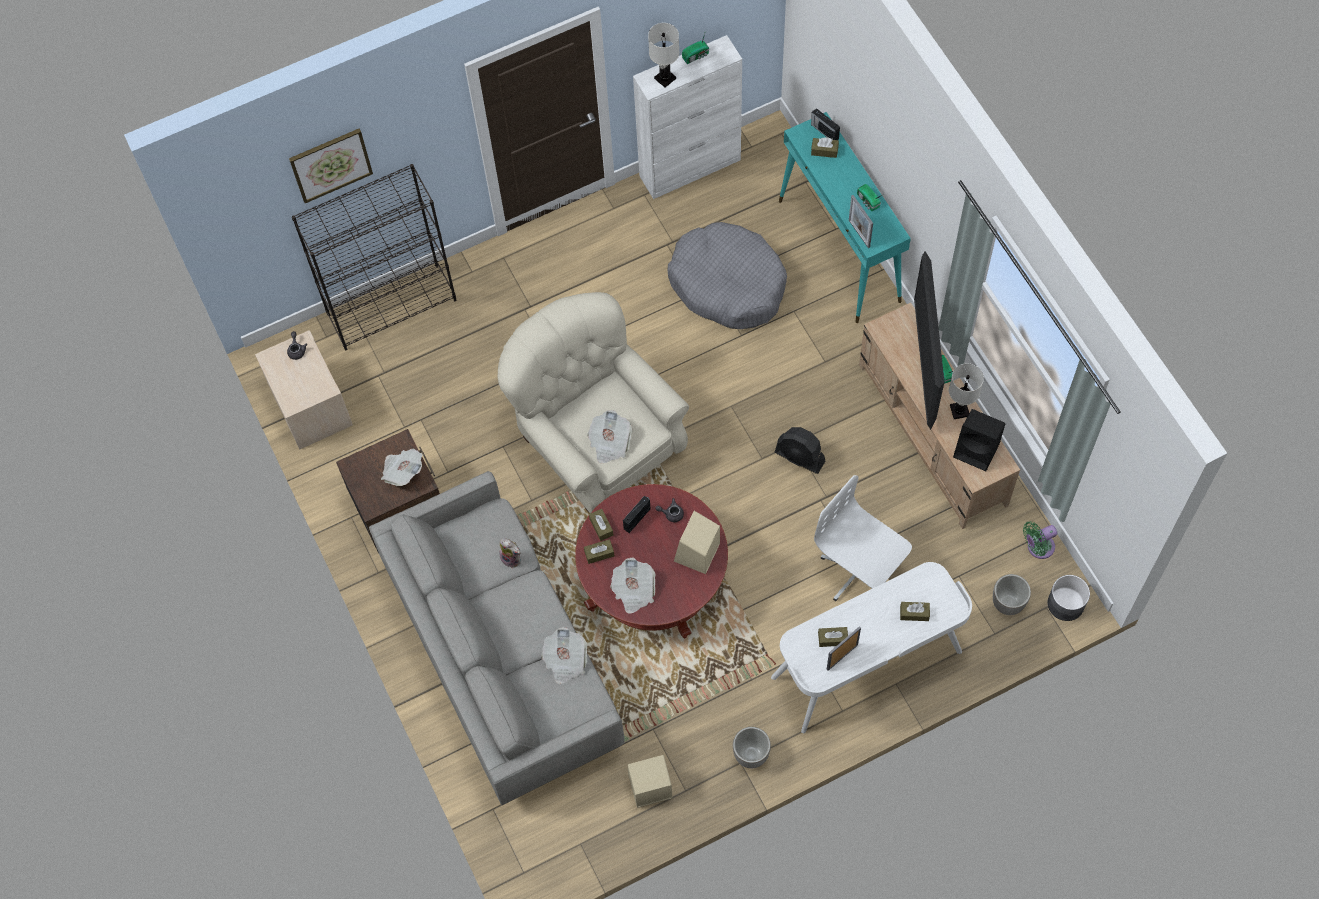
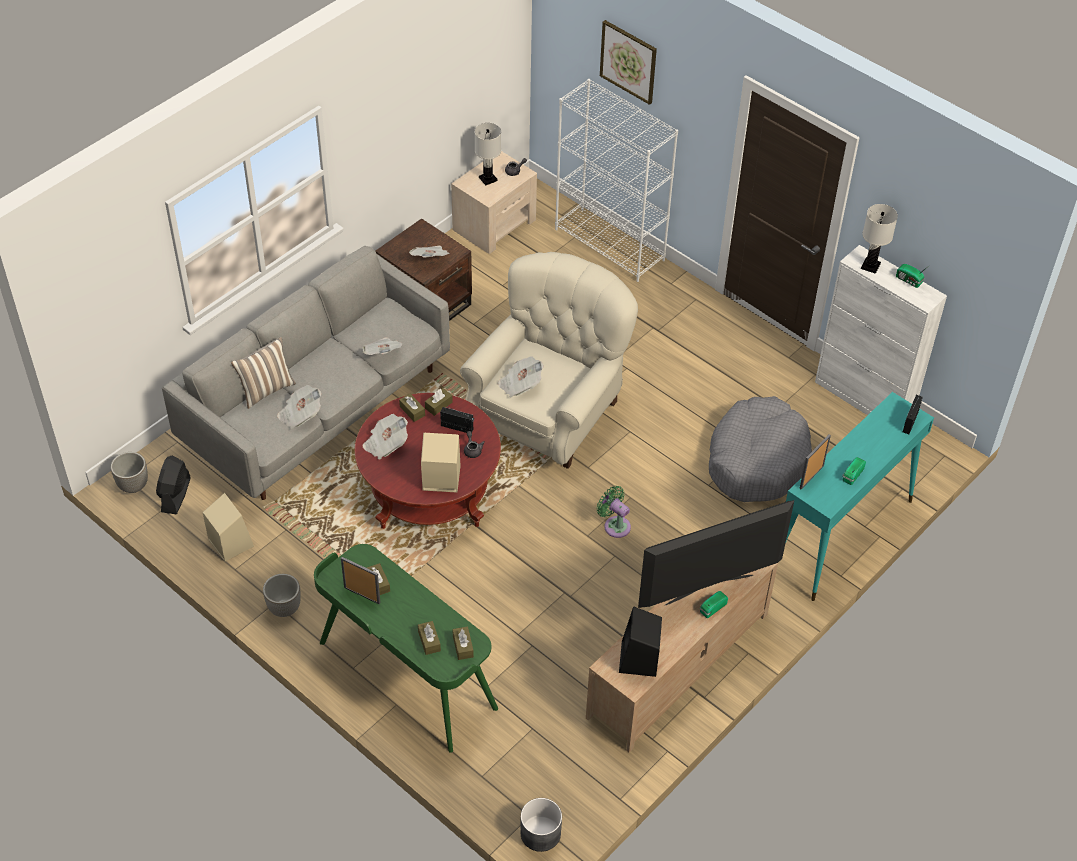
camera: 65 degrees right, 15 degrees down
(392, 306) = (610, 245): black bookcase -> white bookcase
(512, 558) = (382, 354): plush toy -> newspaper
(517, 685) = (266, 390): none -> pillow
(800, 457) = (602, 564): black fan -> black fan (175, 495)
(824, 151) = (888, 427): brown tissue box -> brown tissue box (463, 646)
(859, 572) = (502, 643): white office chair -> none
(867, 666) = (406, 676): white desk -> green desk
(959, 410) = (676, 633): white table lamp -> white table lamp (488, 179)
(1007, 604) = (519, 779): planter -> planter (133, 486)
(1038, 547) = (593, 791): green fan -> green fan (615, 525)

